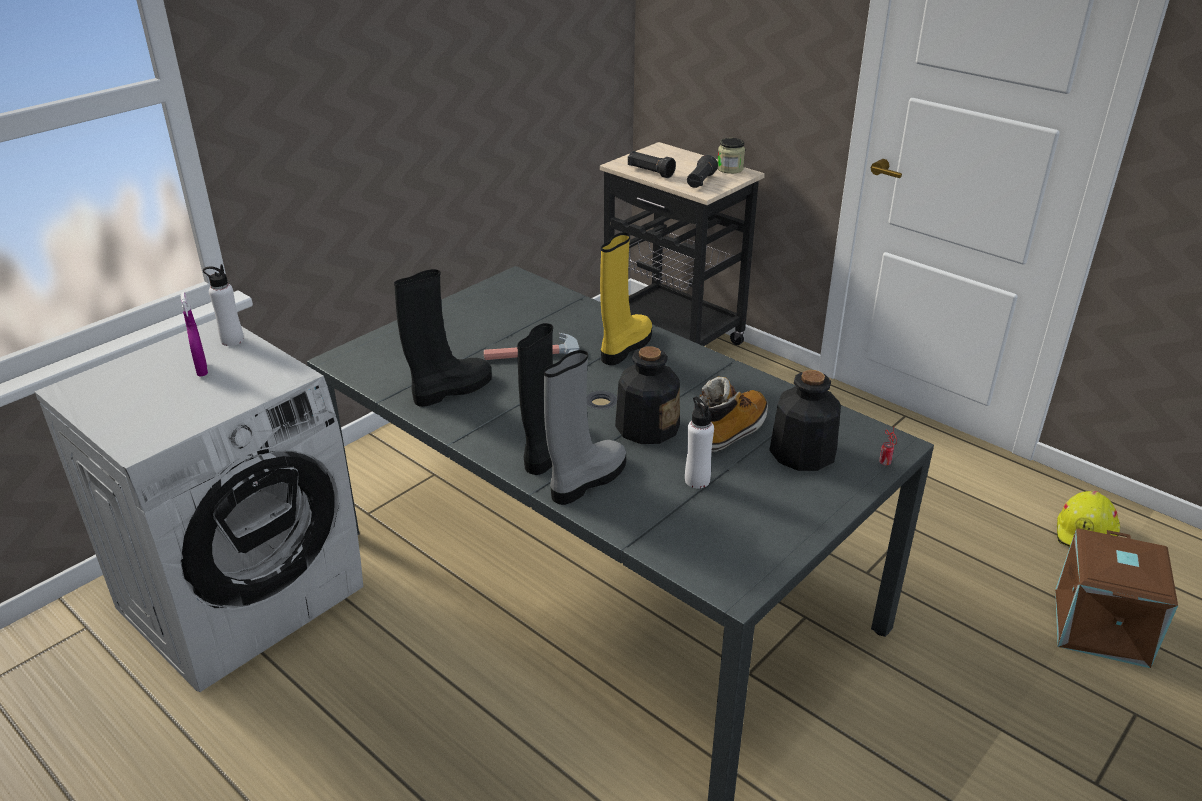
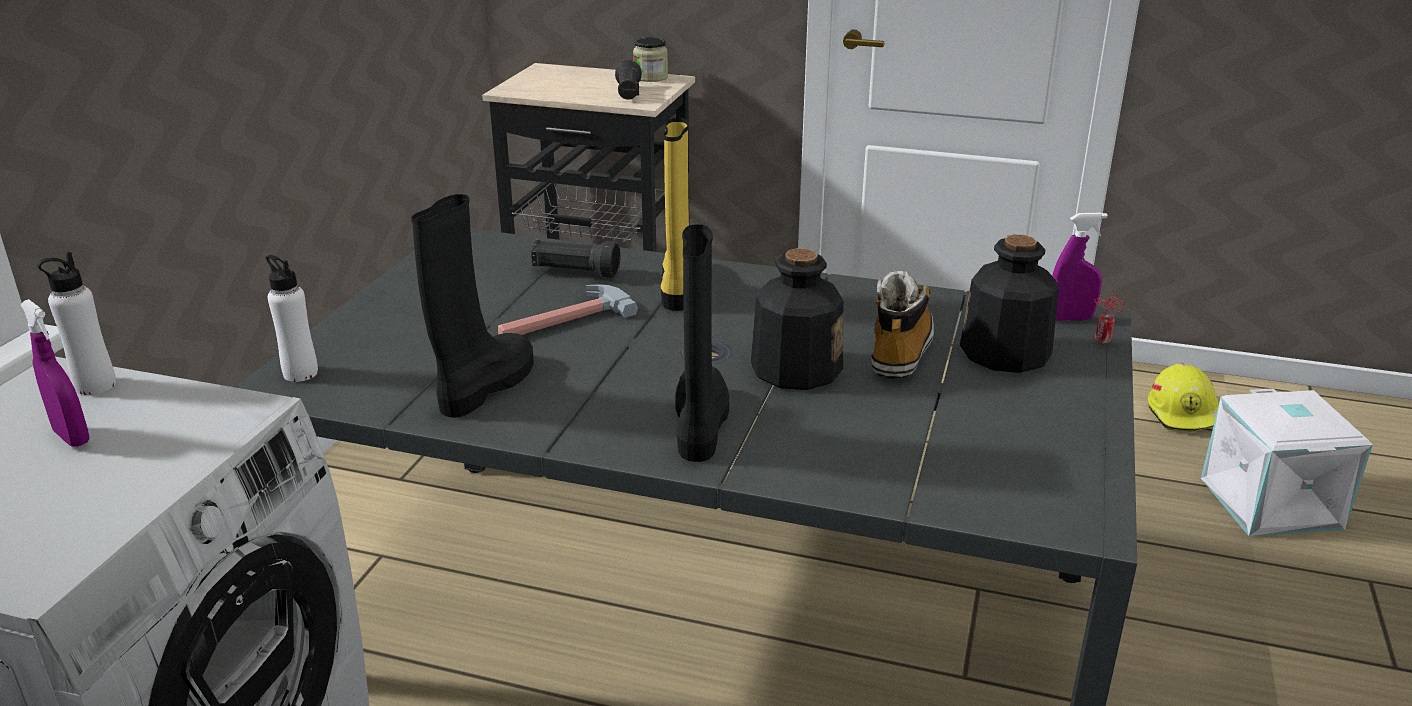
camera: 25 degrees left, 5 degrees down
(586, 480) = (779, 450): grey boot -> none
(650, 172) = (556, 93): black flashlight -> black flashlight (575, 272)
(697, 480) = (916, 413): white bottle -> white bottle (300, 373)
(878, 438) = (1070, 318): none -> purple spray bottle
(1103, 628) = (1273, 503): brown storage box -> white storage box

